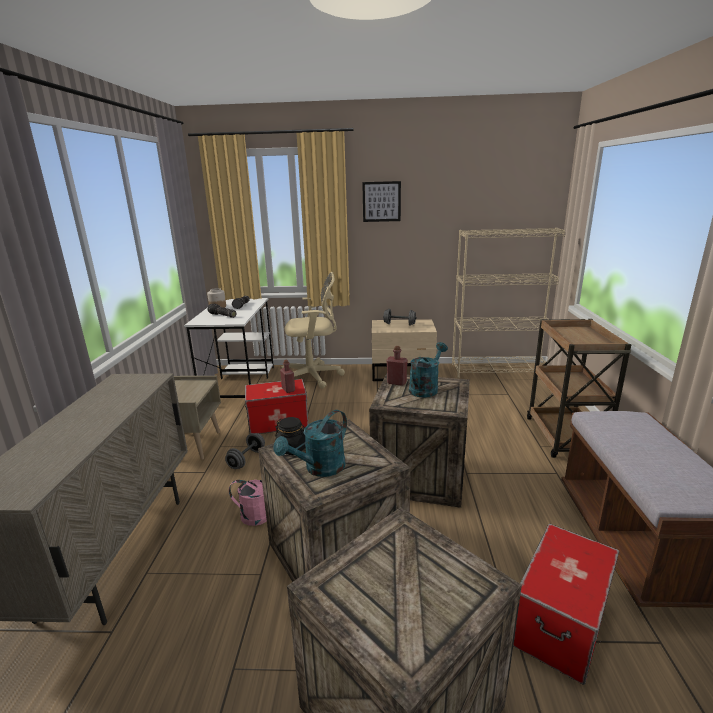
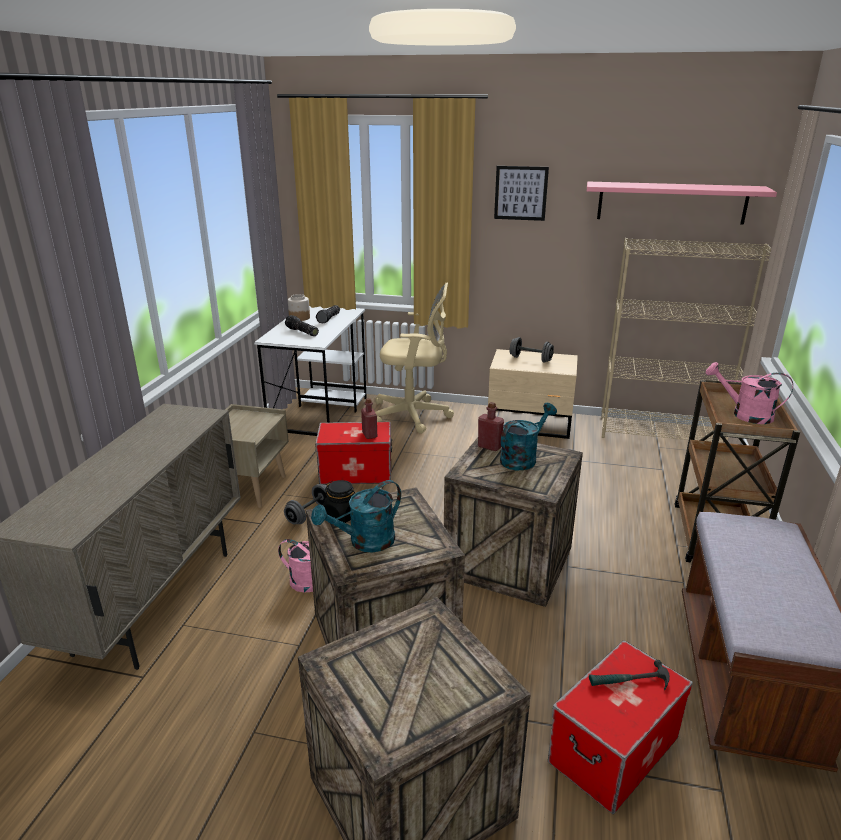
camera: 10 degrees right, 5 degrees up
(489, 202) = (671, 202): none -> pink shelf
(569, 558) = (629, 681): none -> hammer
(582, 339) = (745, 415): none -> pink watering can

